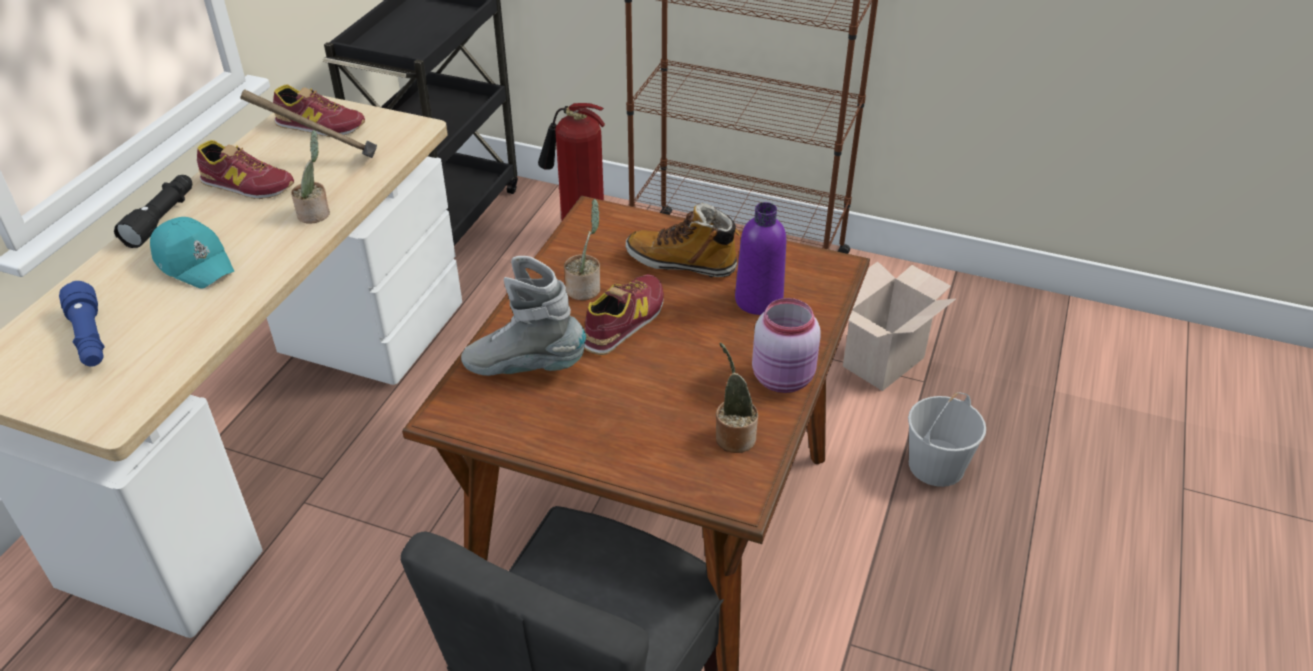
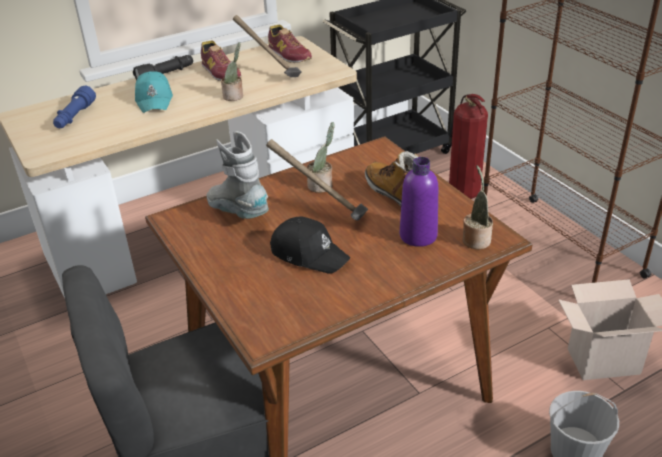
camera: 40 degrees right, 5 degrees down
(625, 321) = (321, 212): shoe -> hammer
(669, 376) = (309, 253): none -> black cap
(733, 436) = (303, 304): potted plant -> potted plant (476, 239)
(784, 379) = (376, 288): pink jar -> none

